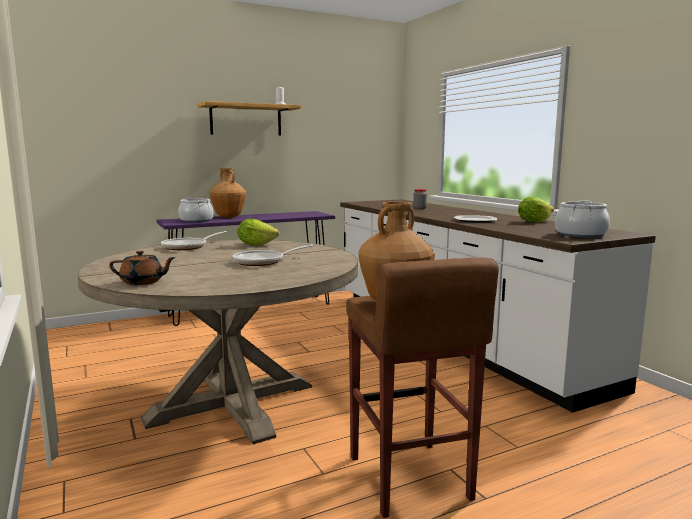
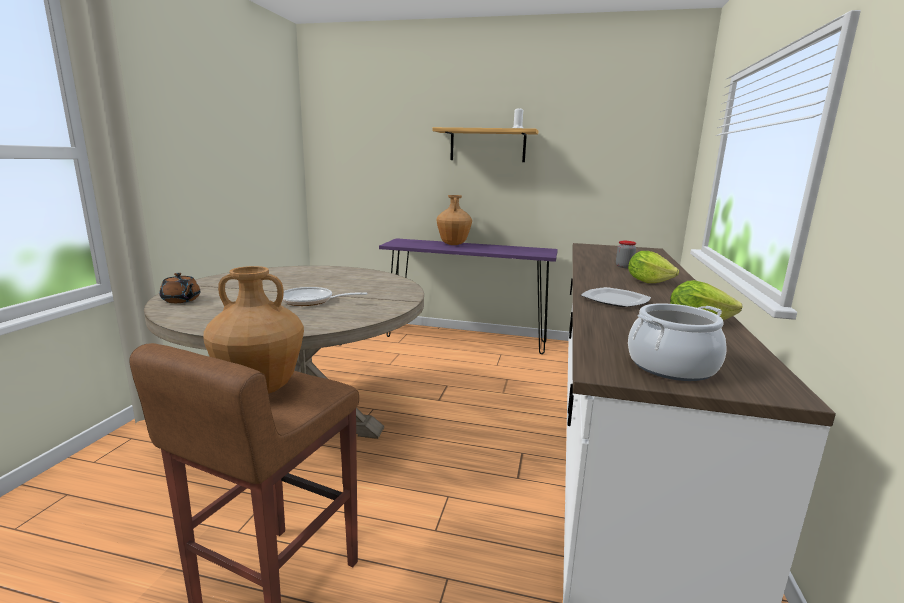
camera: 40 degrees right, 5 degrees up
(188, 247) = (323, 271): frying pan -> none
(196, 220) = (416, 244): cooking pot -> none
(256, 244) = (373, 280): lettuce -> lettuce (648, 281)

